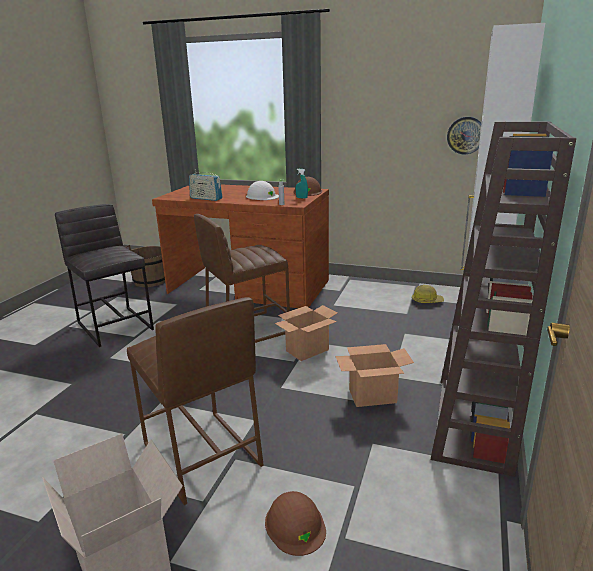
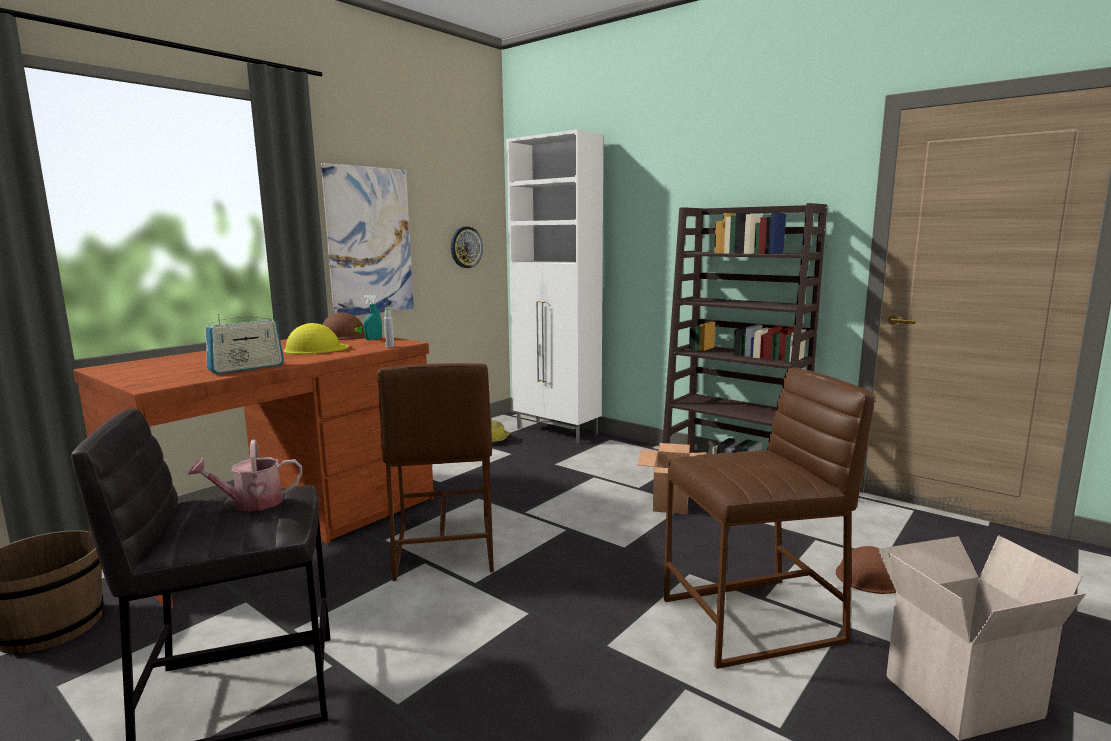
camera: 70 degrees left, 10 degrees down
(108, 253) = (251, 503): none -> watering can
(262, 196) = (315, 349): white hard hat -> yellow hard hat
(307, 350) = (547, 517): cardboard box -> none
(367, 127) = (370, 241): none -> picture

